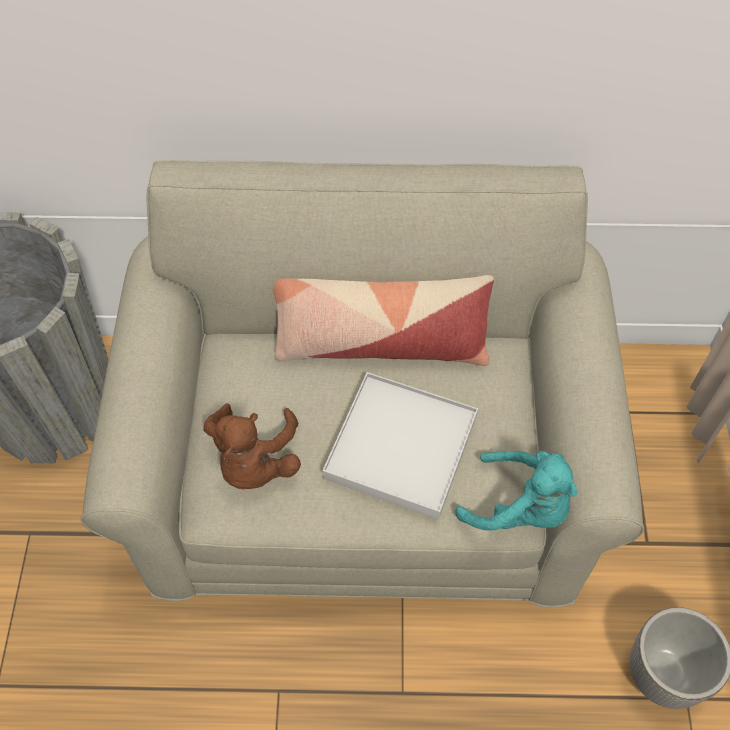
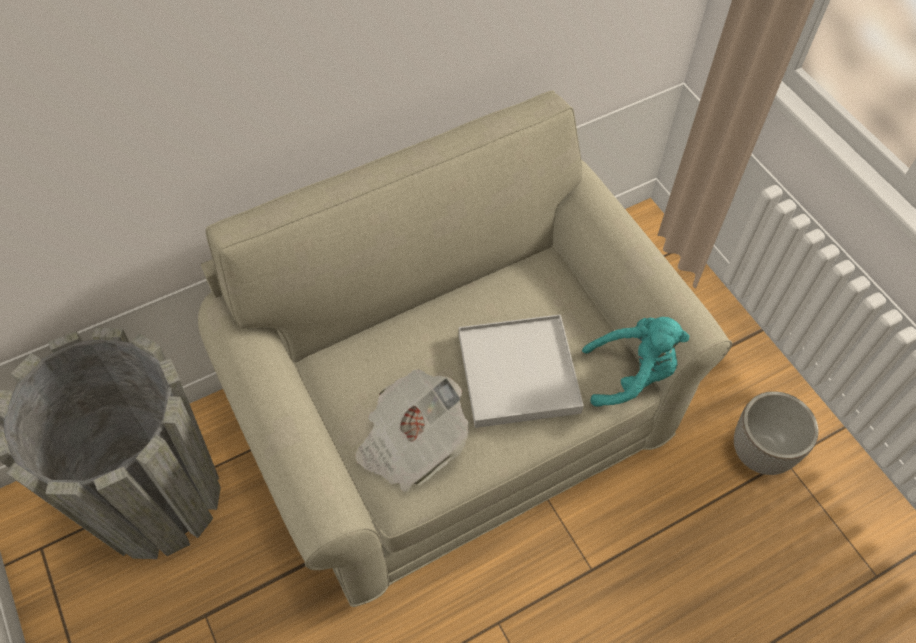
camera: 30 degrees left, 0 degrees up
(254, 462) = (411, 443): brown plush toy -> newspaper
(380, 342) = (448, 300): pillow -> none

